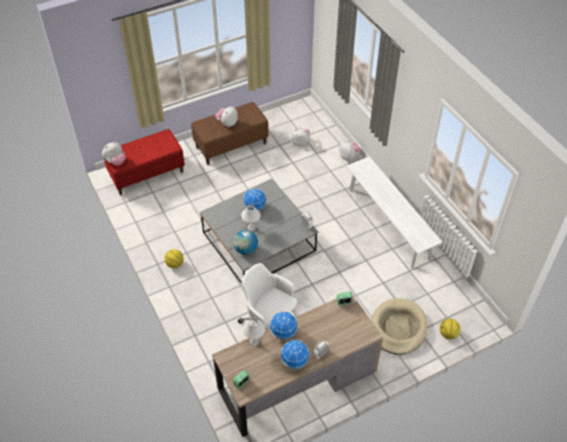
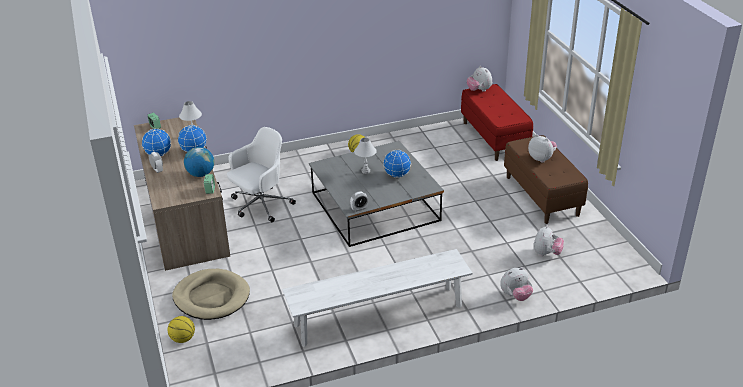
camera: 100 degrees right, 15 degrees down
(246, 250) = (335, 166): globe -> globe (201, 174)

